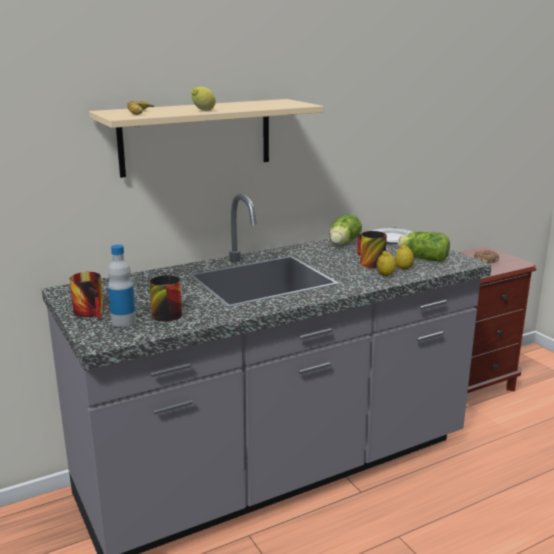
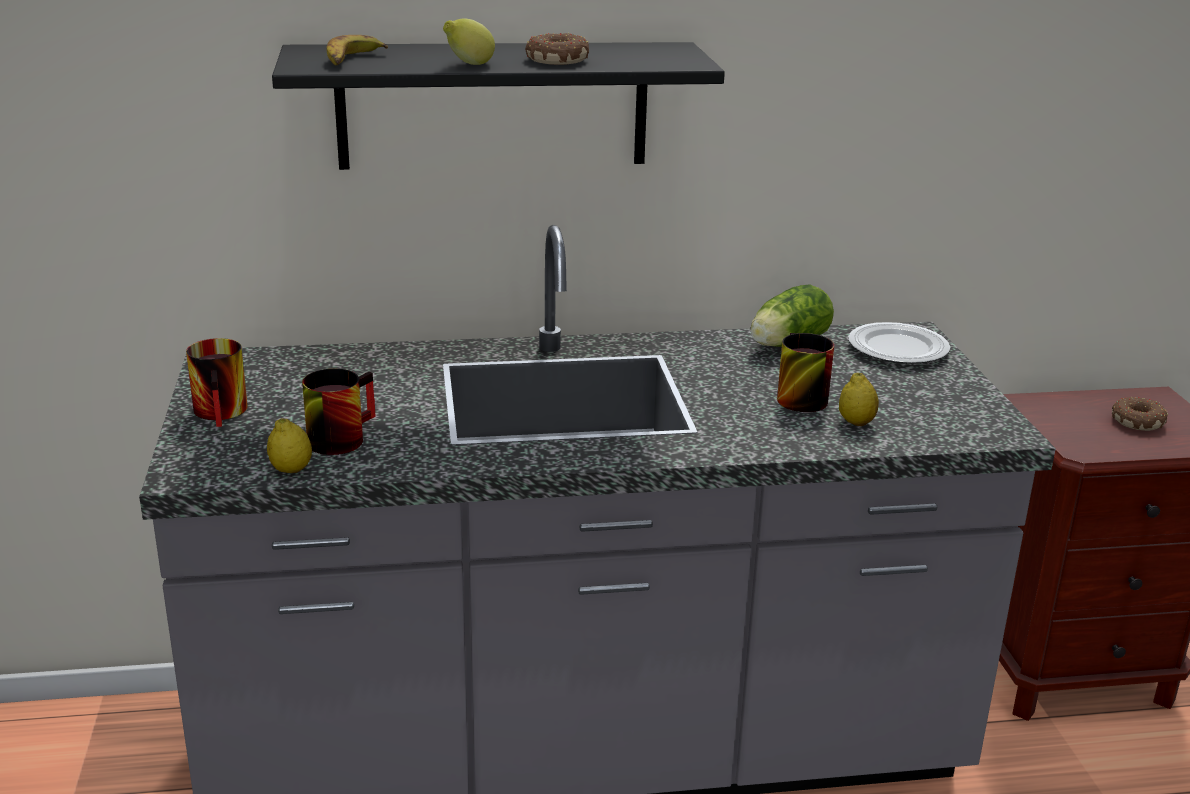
camera: 20 degrees right, 5 degrees up
(123, 321) = (256, 440): bottle -> none
(196, 137) = (493, 105): beige shelf -> black shelf
(240, 107) = (556, 60): none -> donut
(385, 275) = (804, 431): lemon -> lemon (291, 470)
(422, 258) = (916, 406): lettuce -> none

